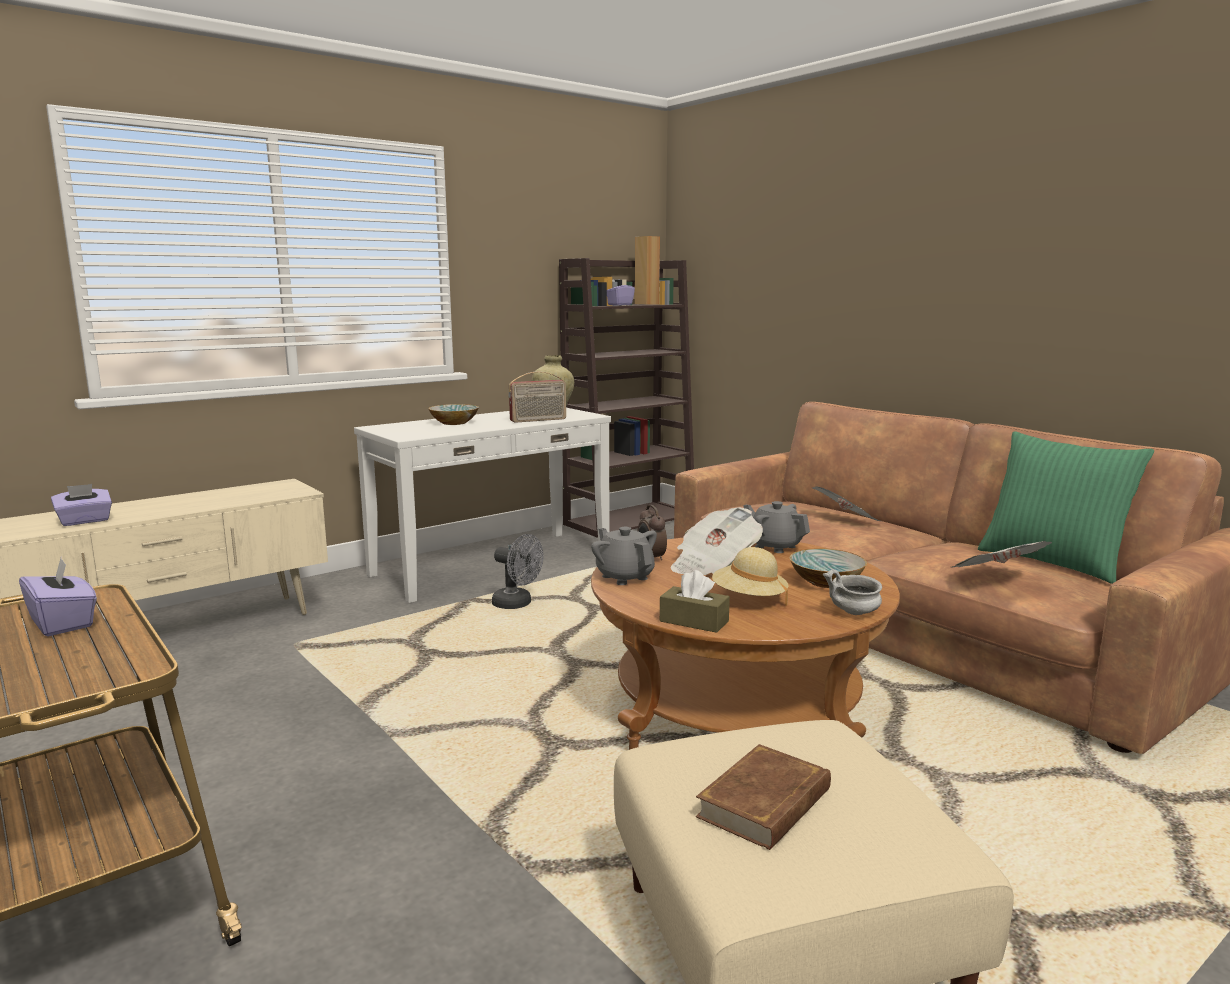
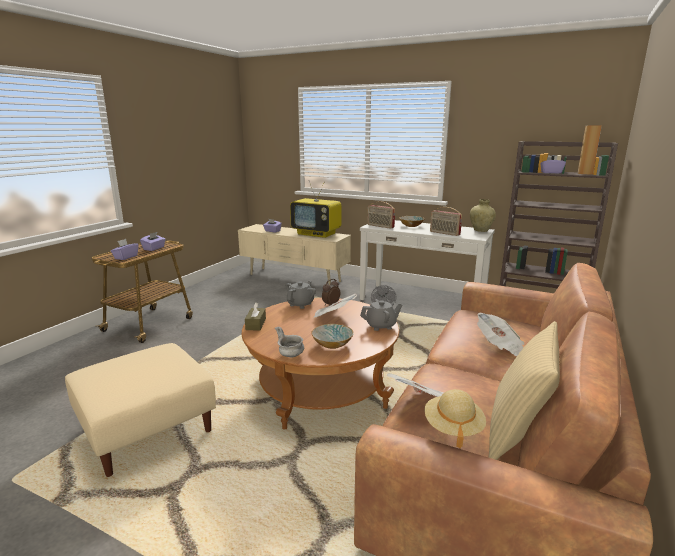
camera: 65 degrees right, 5 degrees up
(89, 666) = (126, 257): none -> purple tissue box
(223, 495) = (317, 234): none -> television
(420, 433) = (380, 226): none -> radio
(749, 599) = (291, 330): beige hat -> beige hat (453, 427)
(765, 803) = (130, 367): brown book -> none
(774, 546) = (381, 326): grey teapot -> grey teapot turned 60 degrees clockwise
(1053, 562) = (517, 434): green pillow -> beige pillow

